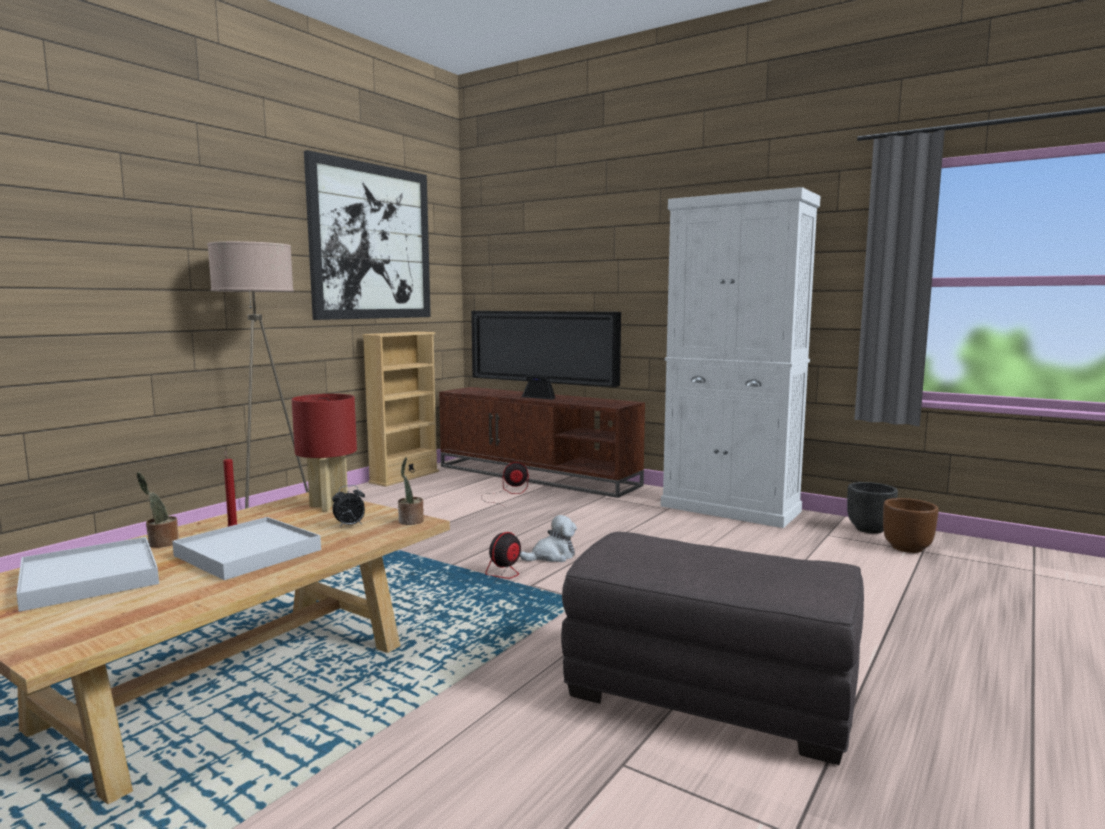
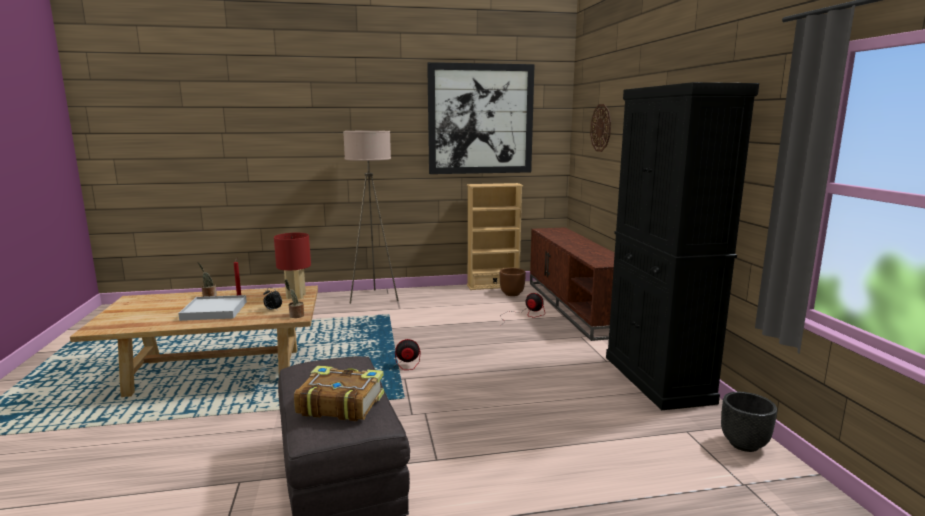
camera: 45 degrees right, 5 degrees up
(90, 578) = (160, 305): white tray -> none
(536, 256) = (601, 128): none -> wall clock
(541, 397) = (576, 246): television -> none
(552, 556) = (453, 366): plush toy -> none
(730, 509) = (657, 379): white cabinet -> black cabinet
(754, 565) = (340, 404): none -> book
(906, 548) = (735, 474): brown planter -> brown planter (512, 294)

